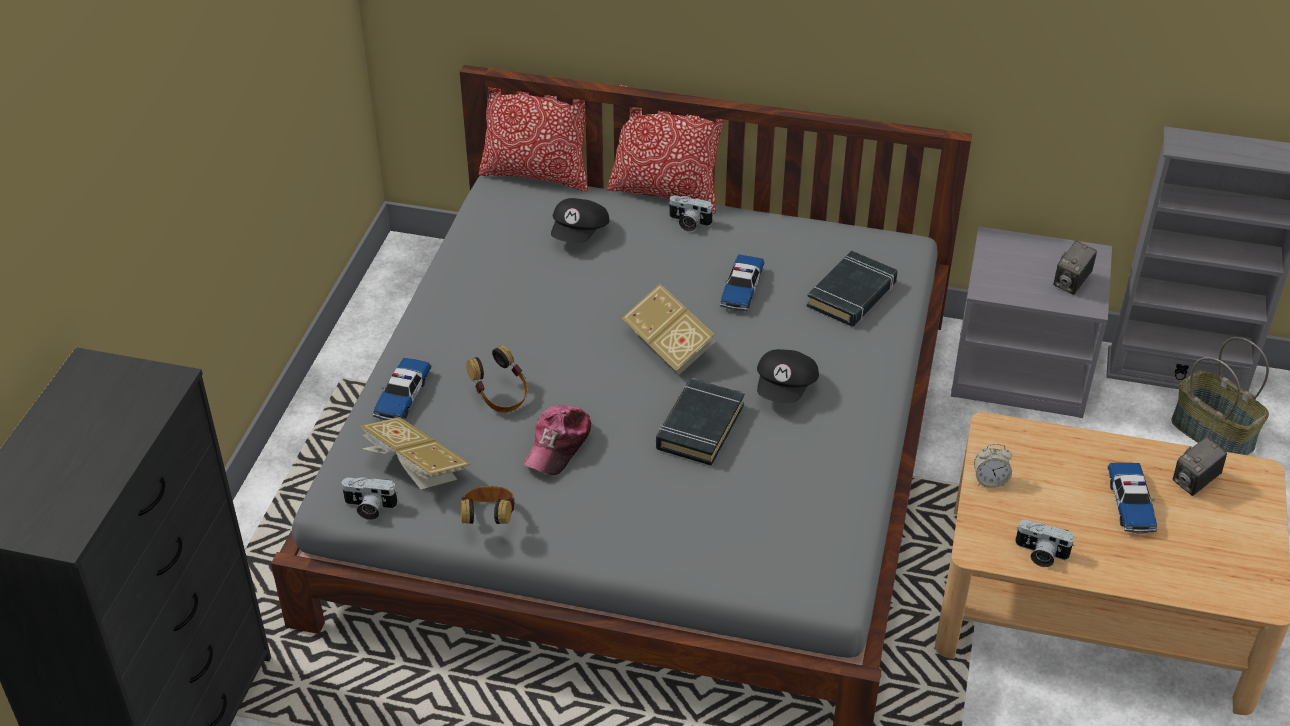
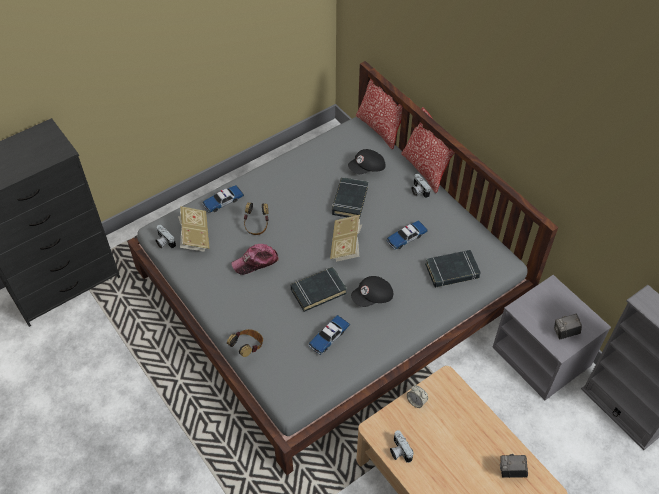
camera: 40 degrees right, 10 degrees up
(489, 520) = (198, 276): headphones -> headphones (248, 347)
(603, 287) = (349, 200): none -> black book
(1130, 503) = (468, 459): toy car -> toy car (329, 337)
(1213, 434) = (604, 454): basket -> none

